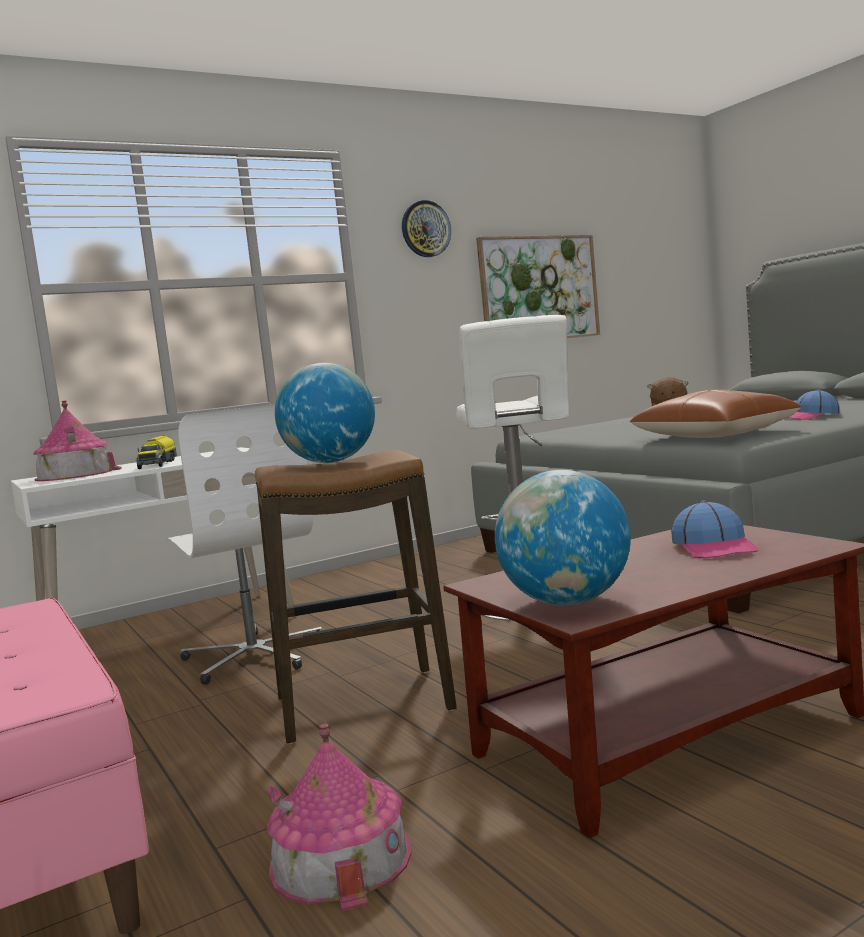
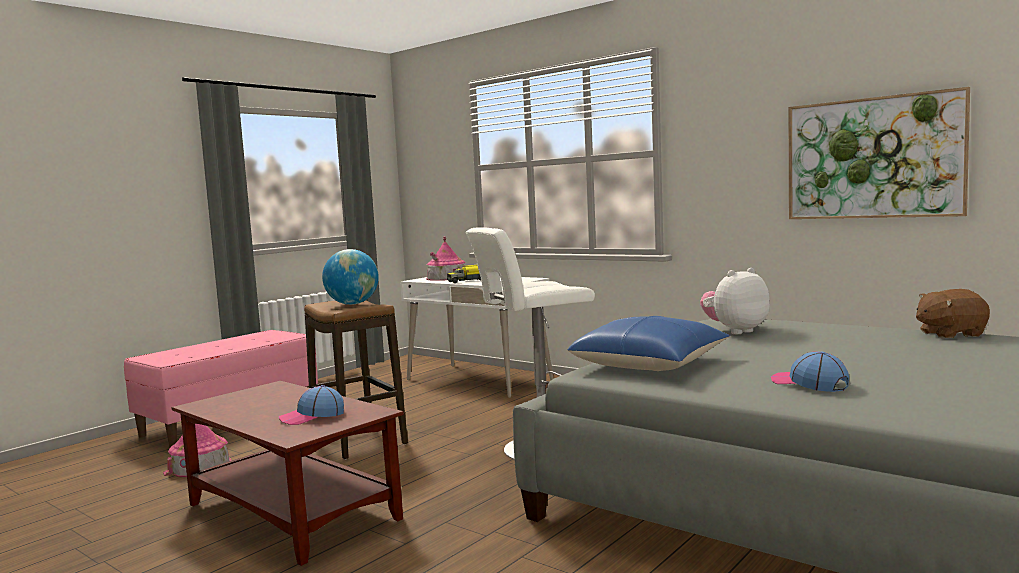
camera: 70 degrees right, 0 degrees up
(254, 655) = (437, 404): white office chair -> none
(425, 229) = (733, 104): wall clock -> none
(567, 602) = (222, 401): globe -> none
(601, 429) = (735, 331): none -> plush toy
(714, 435) = (650, 364): brown pillow -> blue pillow

